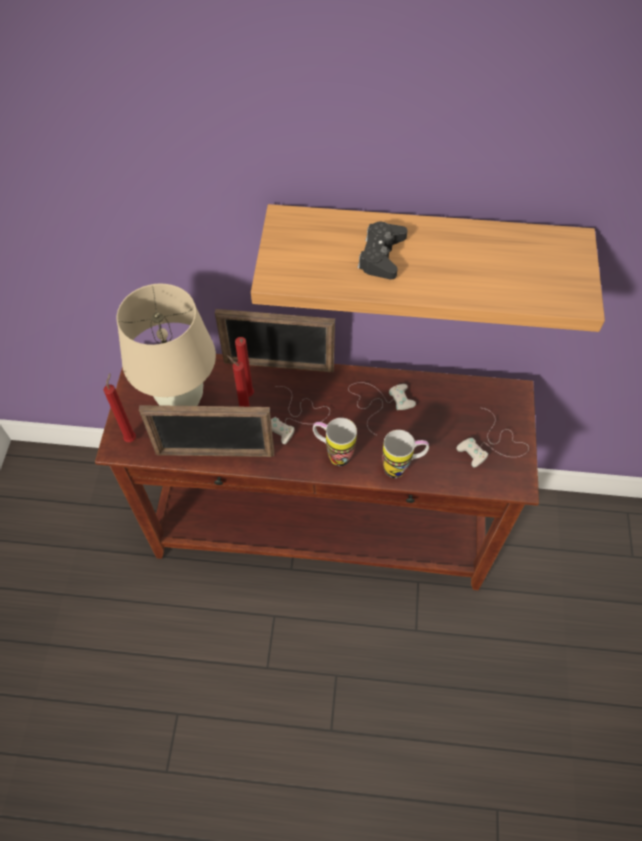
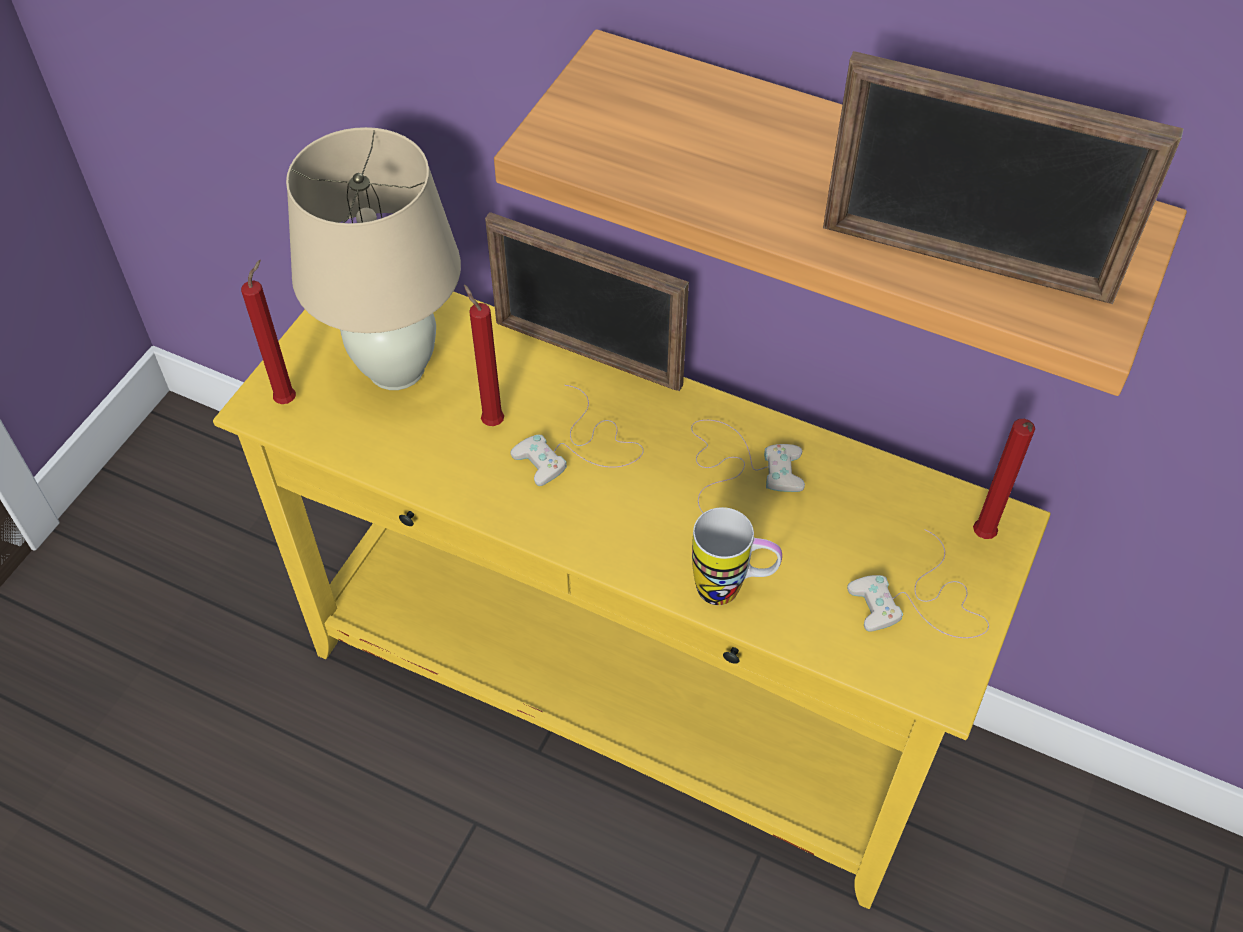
camera: 20 degrees right, 5 degrees down
(215, 453) = (413, 466): picture frame -> picture frame (965, 262)
(248, 396) = (513, 389): red candle -> red candle (983, 538)
(322, 524) = (625, 693): brown console table -> yellow console table
(333, 454) = (617, 528): mug -> none
(381, 256) = (752, 156): black game controller -> none

